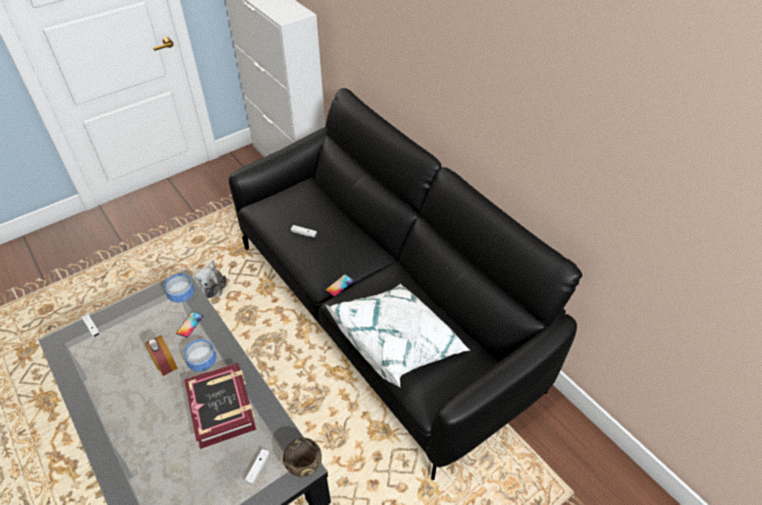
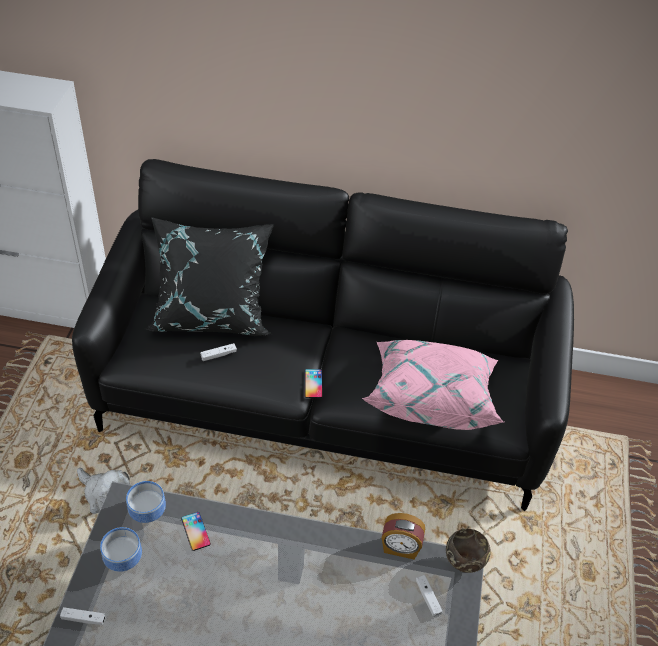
camera: 45 degrees left, 0 degrees up
(165, 364) = (221, 587): alarm clock -> alarm clock (400, 548)
(204, 361) = (259, 553): bowl -> bowl (123, 556)
(222, 408) = (332, 578): book -> none
(329, 209) = (212, 313): none -> black pillow
(398, 343) = (431, 397): white pillow -> pink pillow

